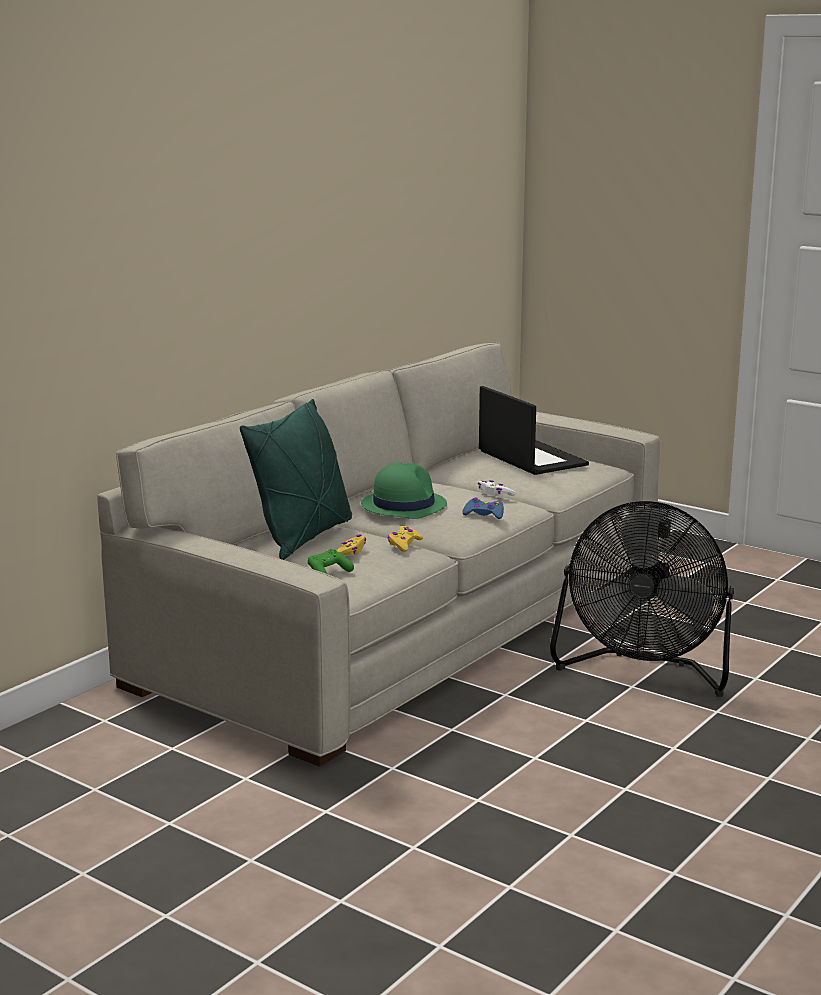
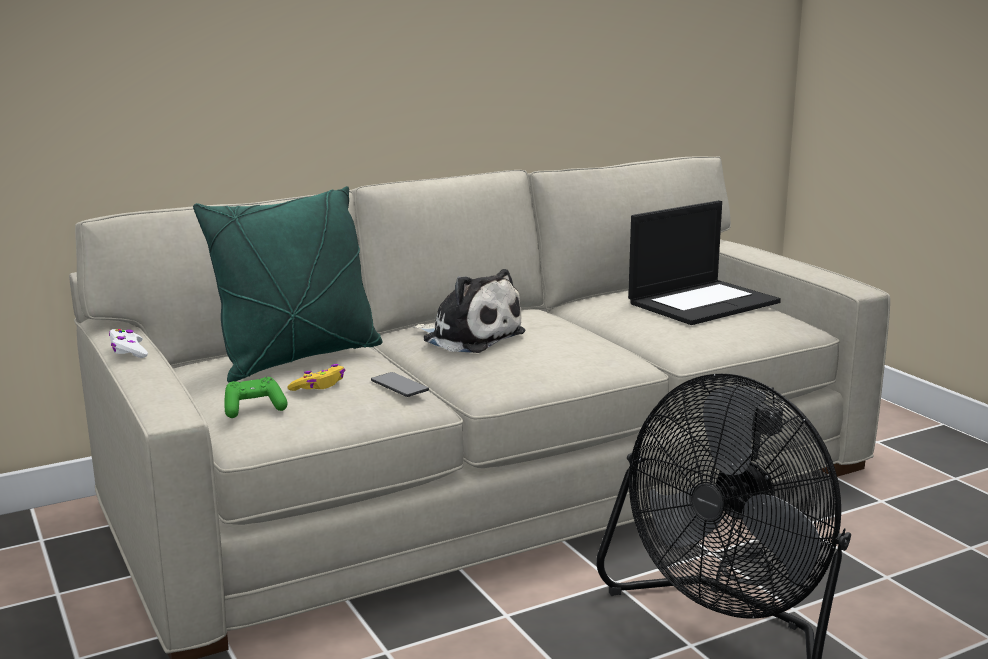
camera: 25 degrees right, 0 degrees up
(403, 505) = (469, 337): green hat -> plush toy
(404, 544) = (399, 386): yellow game controller -> phone
(484, 514) = (552, 363): blue game controller -> none
(495, 493) = (602, 339): white game controller -> white game controller (128, 351)
(530, 458) = (703, 302): laptop -> laptop turned 60 degrees clockwise

